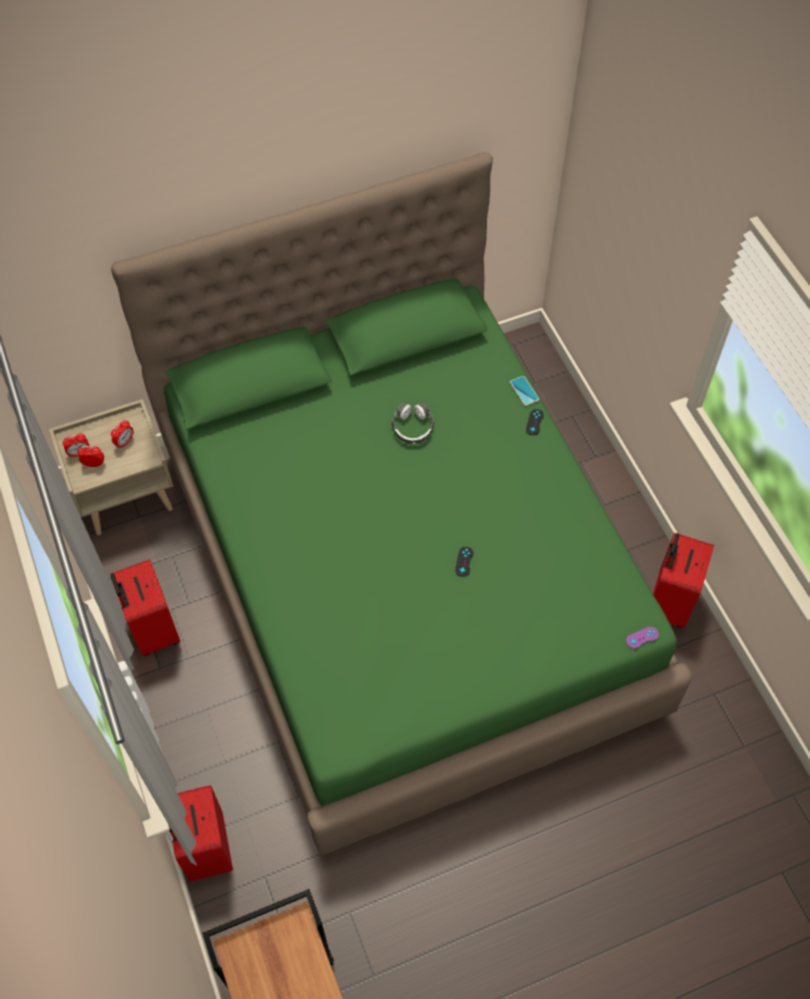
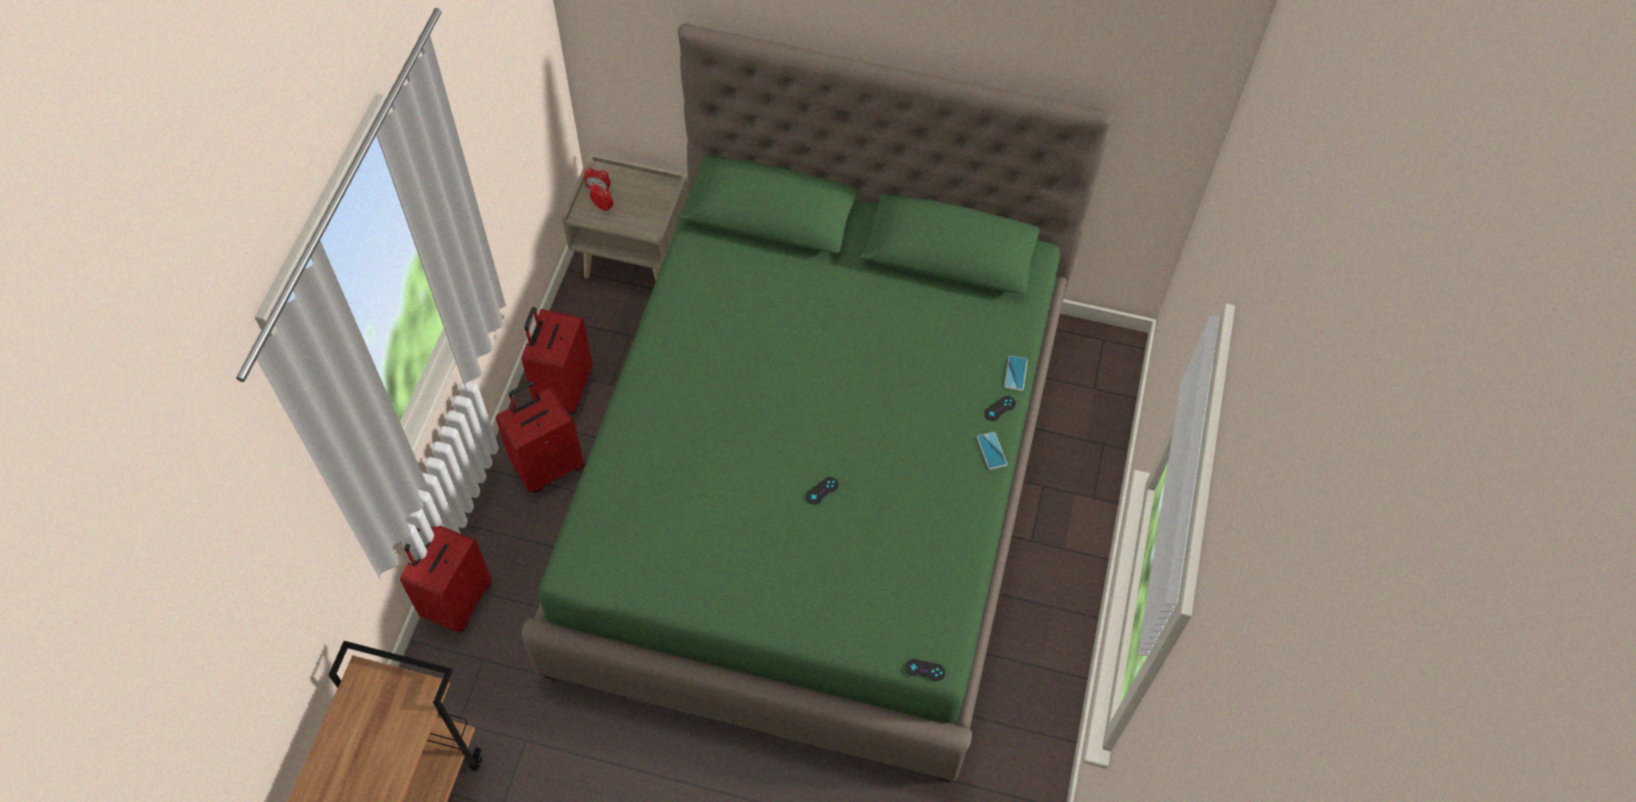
camera: 35 degrees right, 0 degrees up
(124, 442) = (643, 203): alarm clock -> none
(412, 427) = (881, 341): headphones -> none
(554, 455) = (991, 451): none -> phone
(642, 637) = (925, 670): purple game controller -> black game controller
(668, 602) = (1044, 680): red suitcase -> red suitcase (548, 465)

